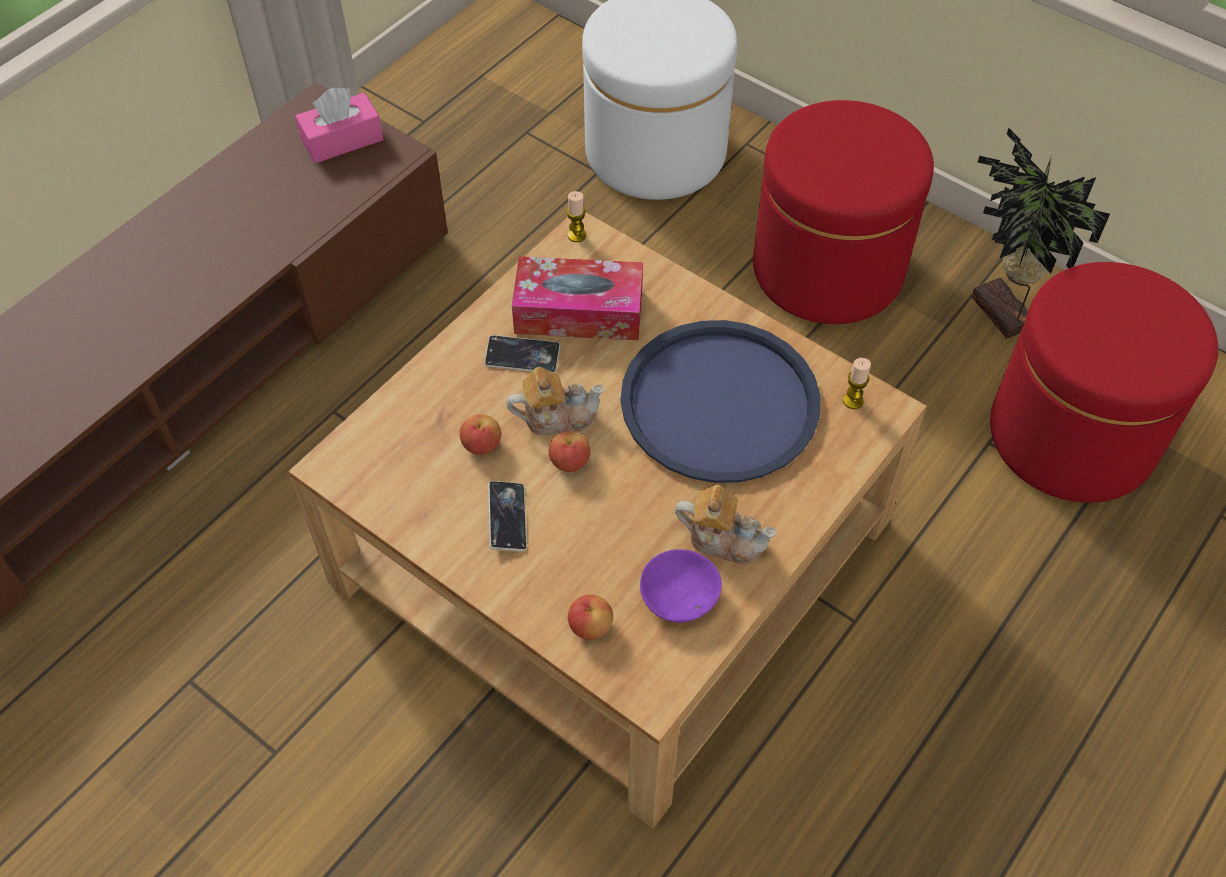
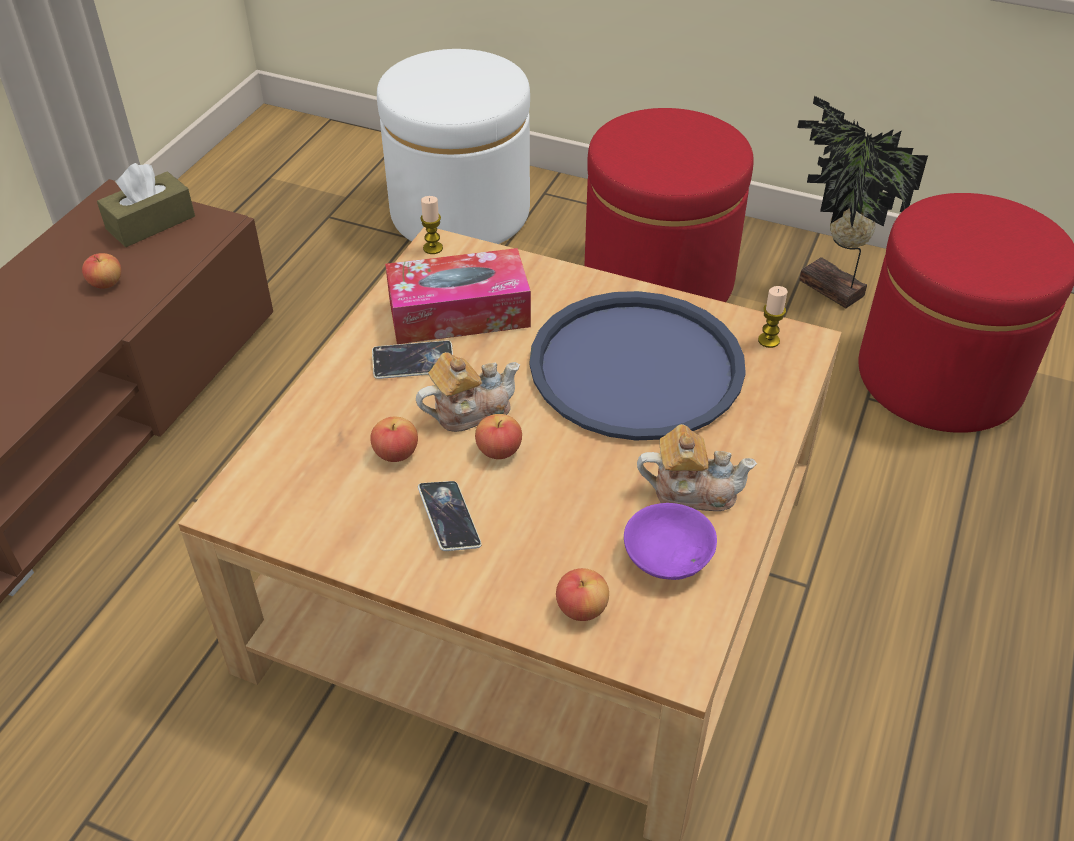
camera: 15 degrees left, 10 degrees down
(289, 200) = (106, 283): none -> apple
(342, 140) = (150, 223): pink tissue box -> brown tissue box

